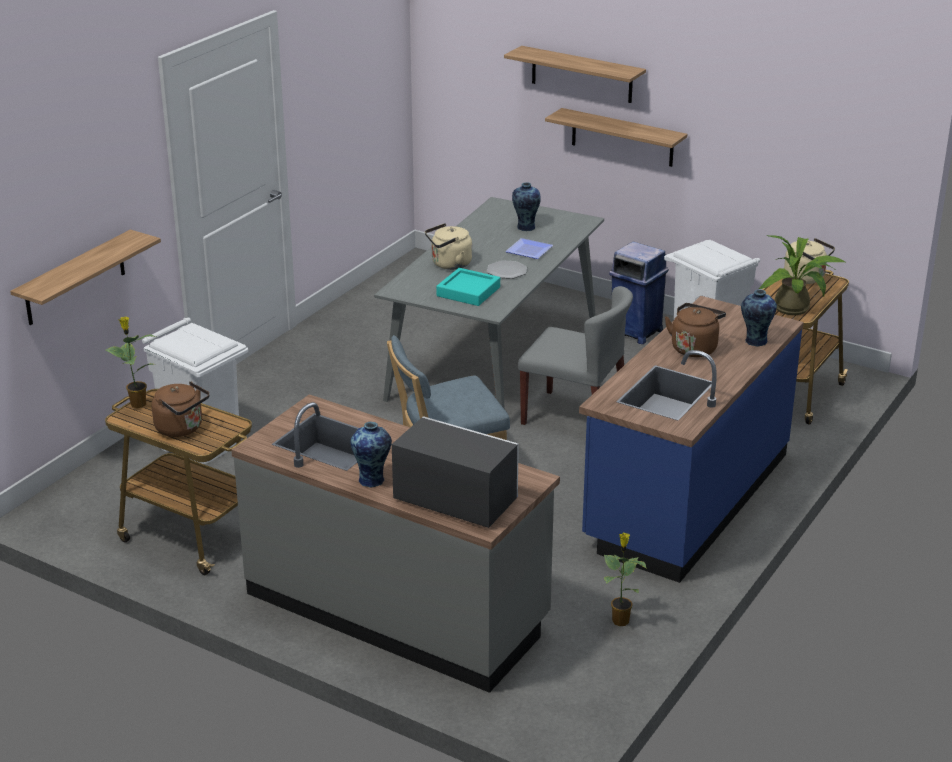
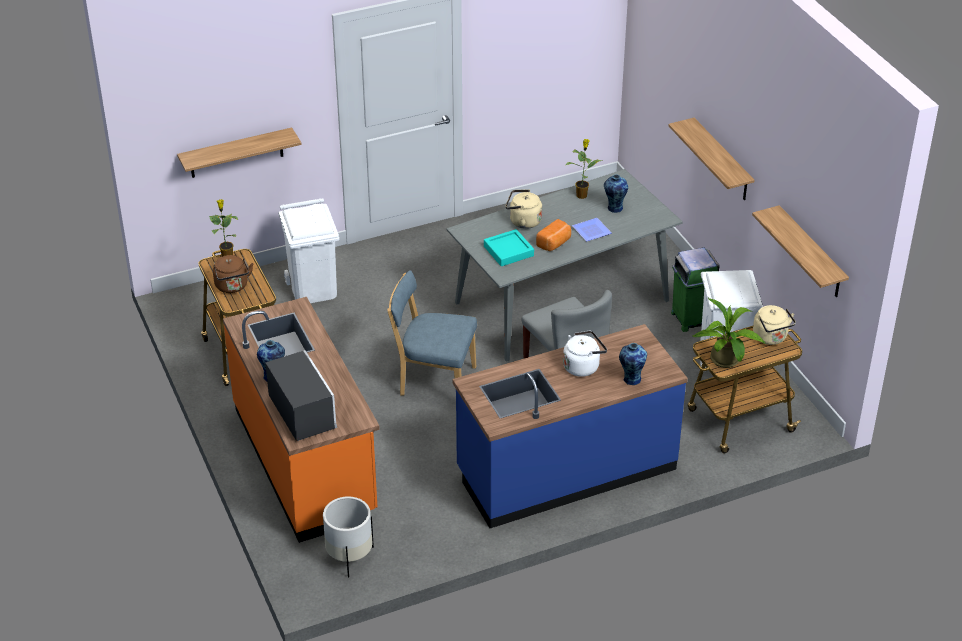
camera: 35 degrees right, 10 degrees up
(397, 608) = (306, 461): grey counter -> orange counter
(506, 271) = (554, 243): plate -> bread
(566, 679) = (349, 557): none -> white planter
(581, 74) = (706, 98): shelf -> shelf (811, 253)
(620, 620) = (424, 535): potted plant -> potted plant (582, 195)
(635, 331) = (691, 318): blue trash can -> green trash can
(694, 348) = (583, 366): brown kettle -> white kettle

